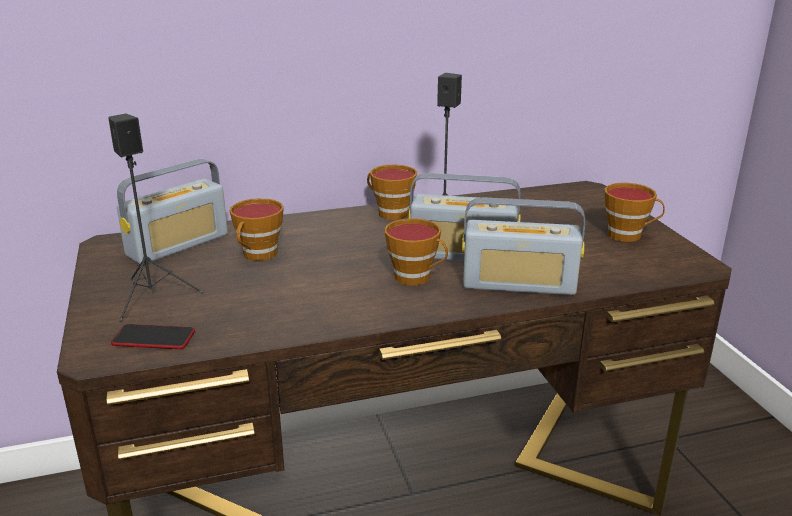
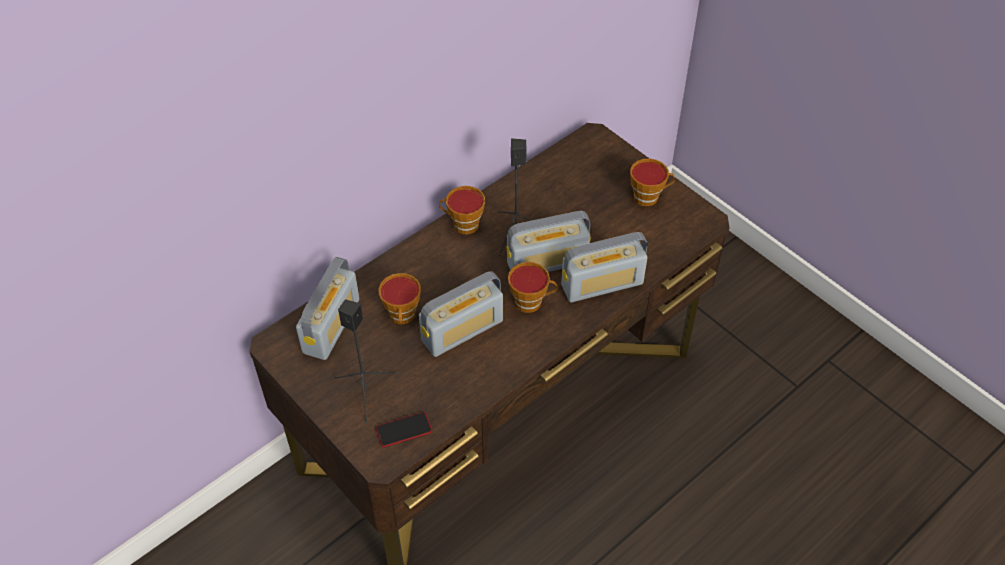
camera: 25 degrees left, 25 degrees up
(312, 280) = (462, 330): none -> radio

